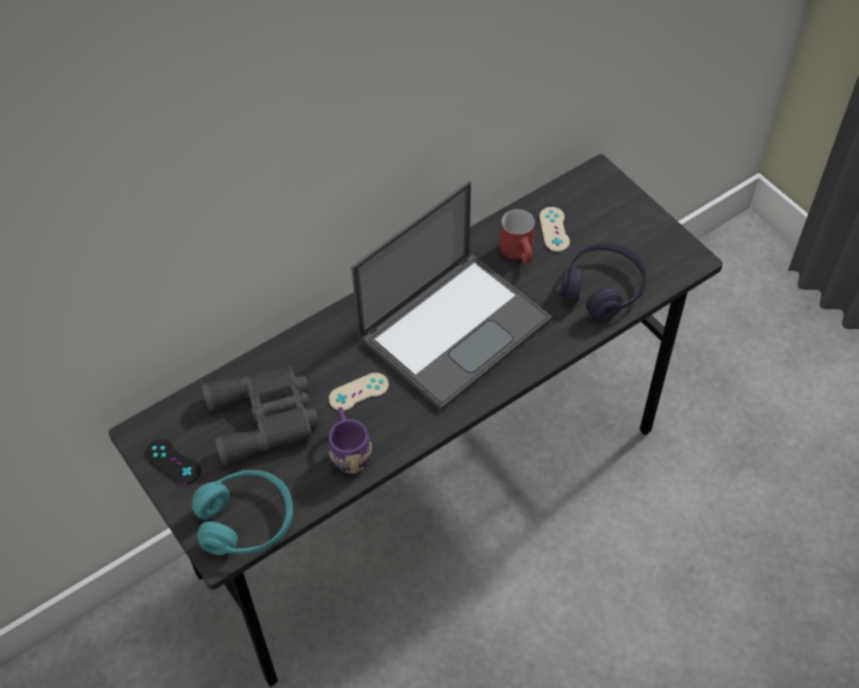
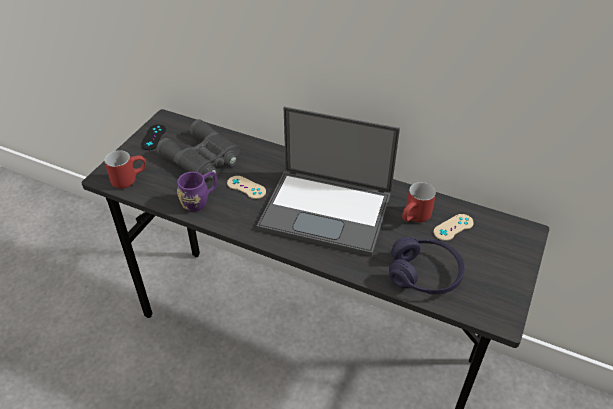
camera: 60 degrees right, 10 degrees down
(246, 521) = (129, 179): turquoise headphones -> red mug

